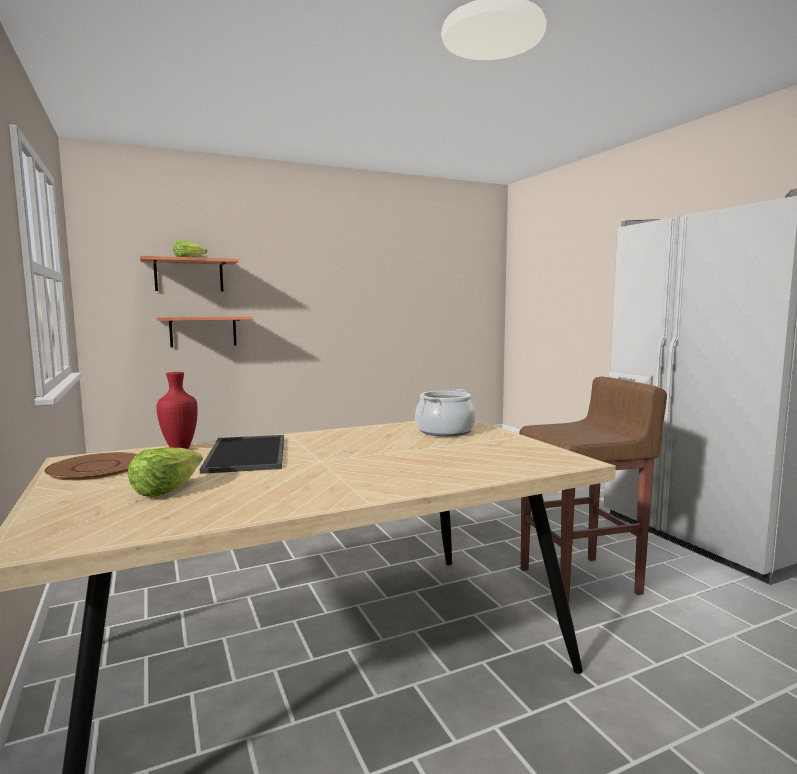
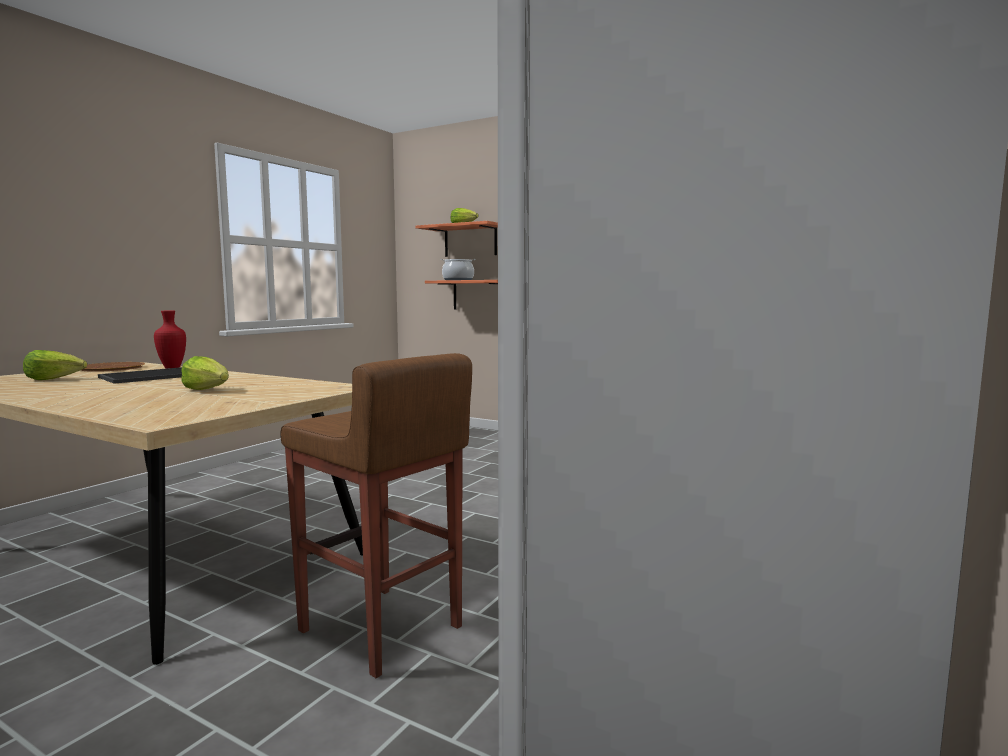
camera: 55 degrees right, 0 degrees up
(407, 445) = (208, 390): none -> lettuce
(445, 431) = (283, 390): cooking pot -> cooking pot (458, 280)

